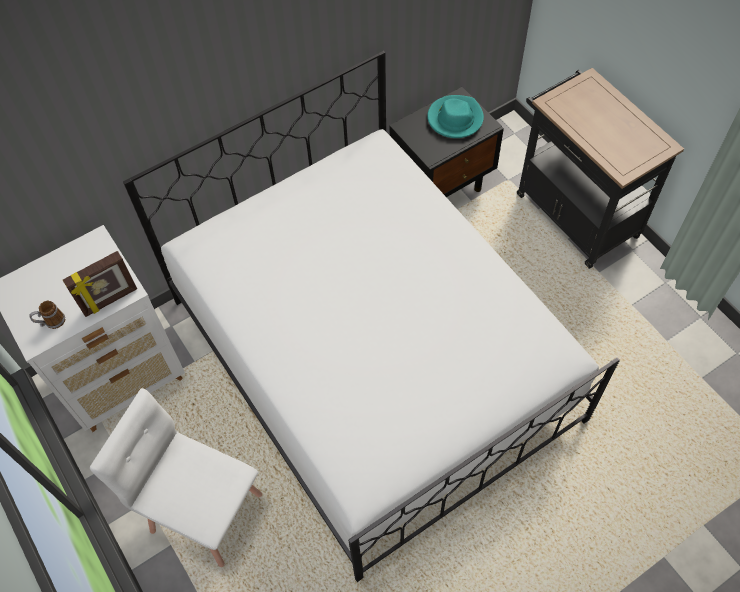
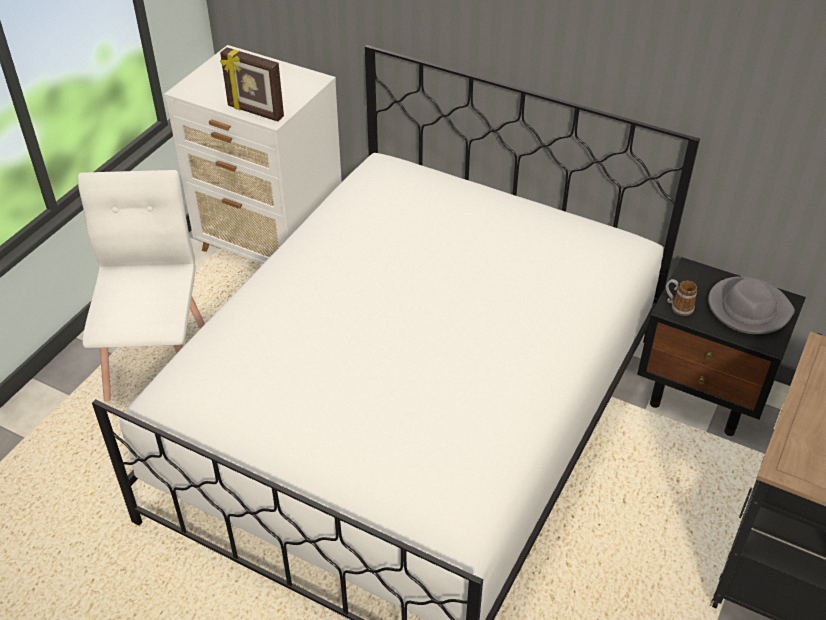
camera: 60 degrees right, 15 degrees down
(51, 322) = (211, 91): mug -> mug (677, 307)
(455, 119) = (748, 309): turquoise hat -> grey hat

